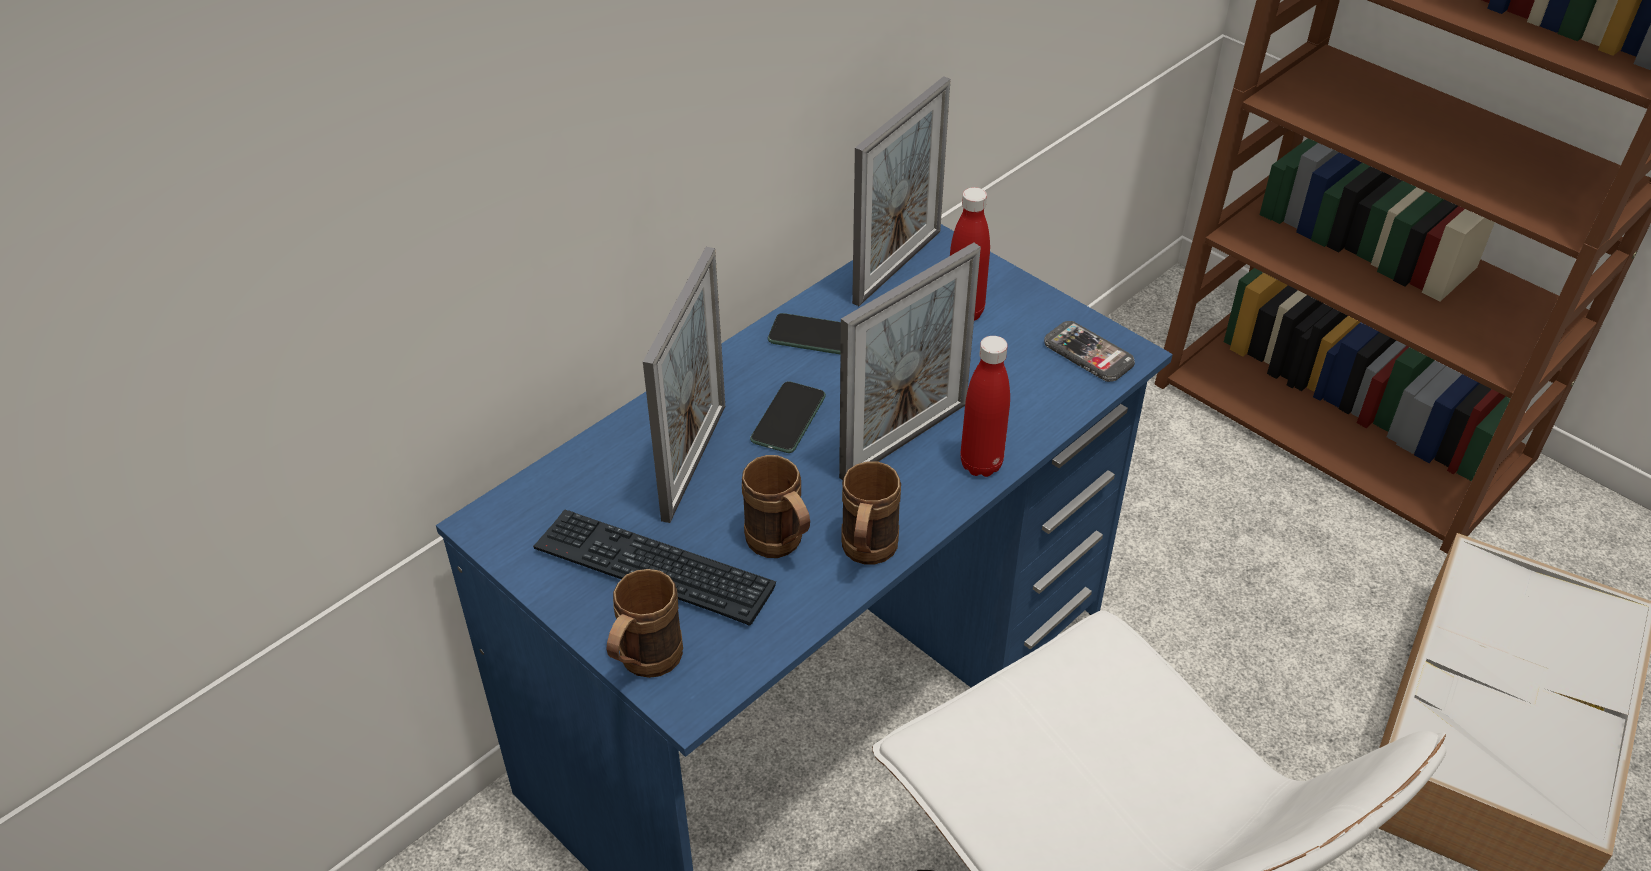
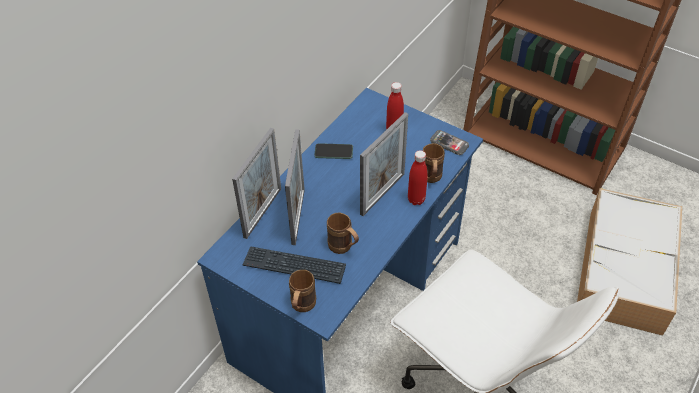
camera: 10 degrees left, 5 degrees up
(788, 419) = (332, 191): phone -> none
(866, 555) = (379, 246): brown mug -> brown mug (431, 179)
(897, 266) = (361, 114): picture frame -> picture frame (262, 212)

